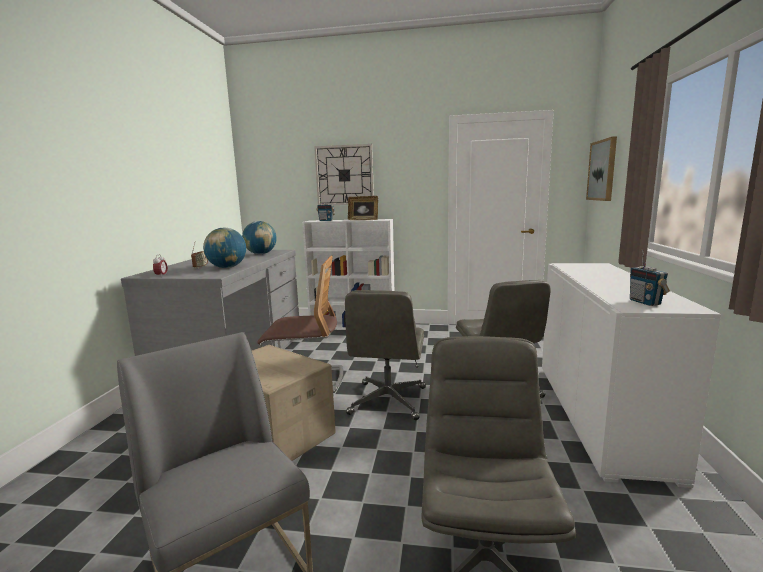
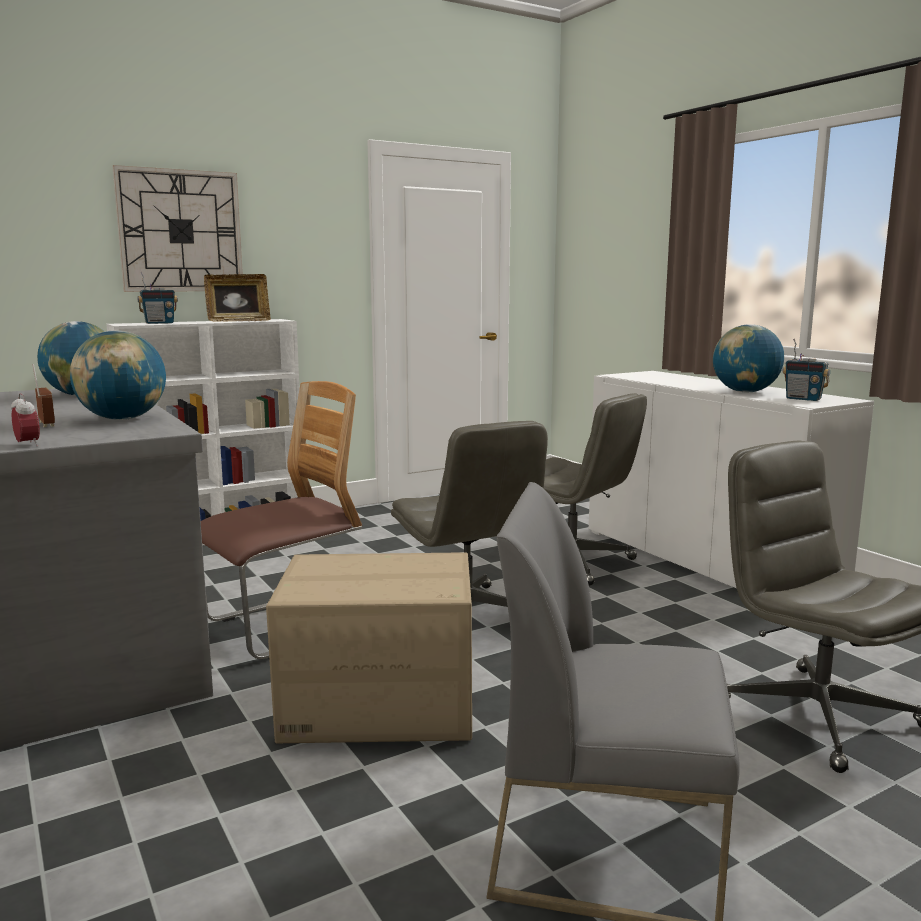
camera: 40 degrees left, 0 degrees up
(602, 170) = (588, 247): picture -> none
(615, 289) = (745, 392): none -> globe

